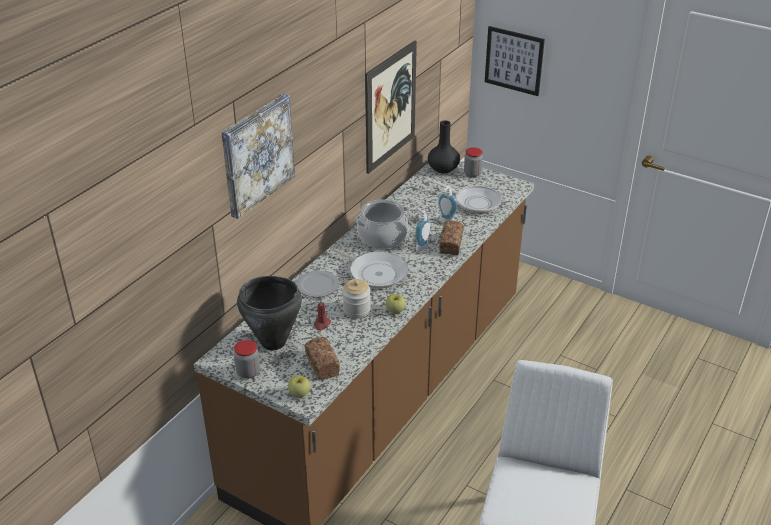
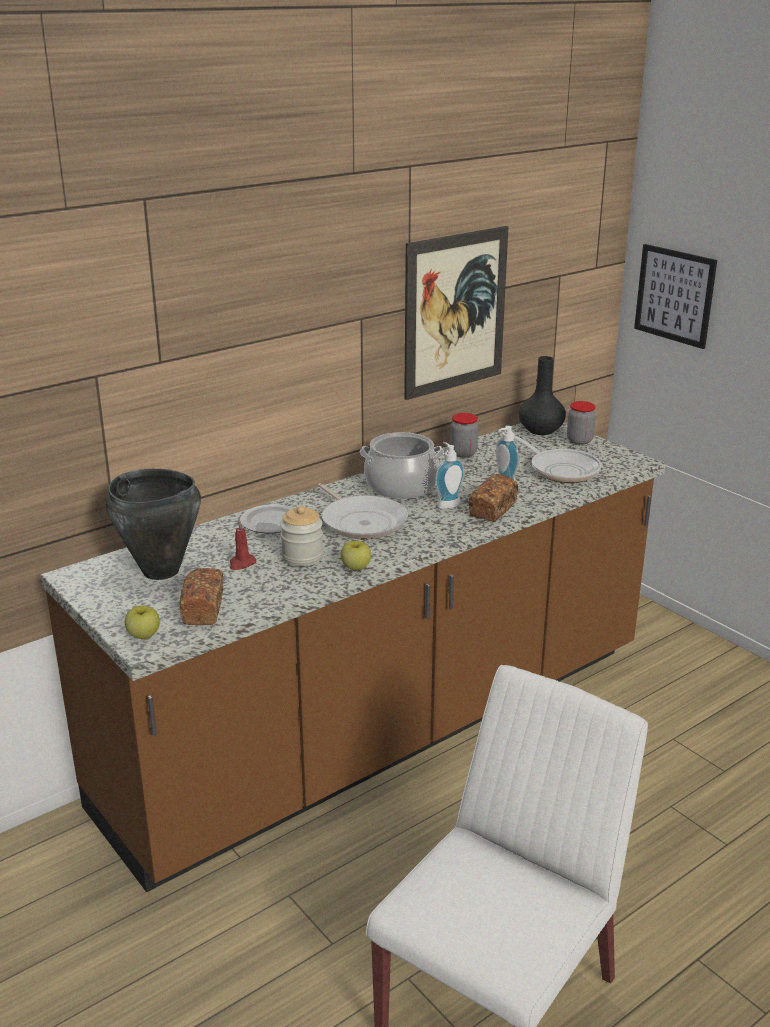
camera: 20 degrees right, 10 degrees down
(248, 372) = (98, 597): jar -> jar (463, 453)
(257, 154) = (185, 294): picture -> none

